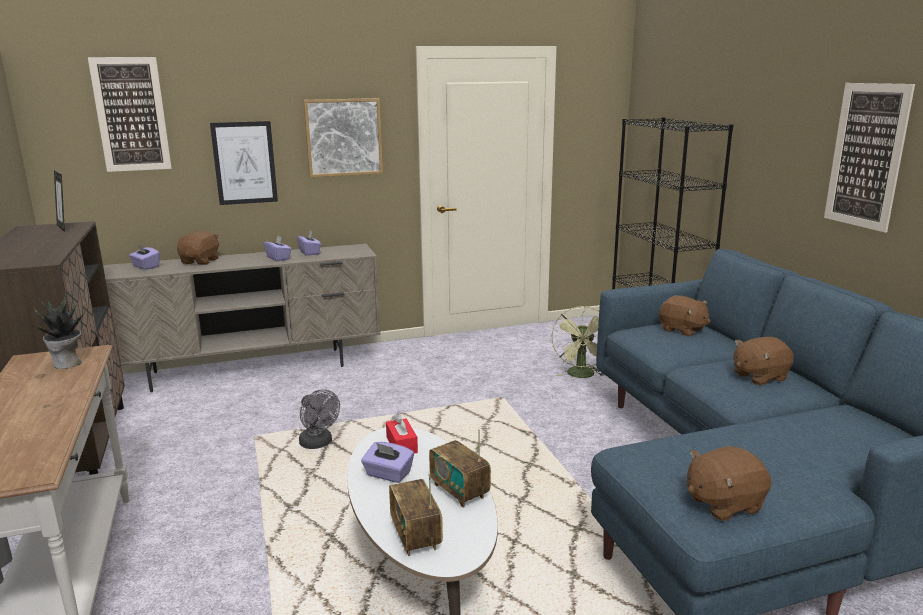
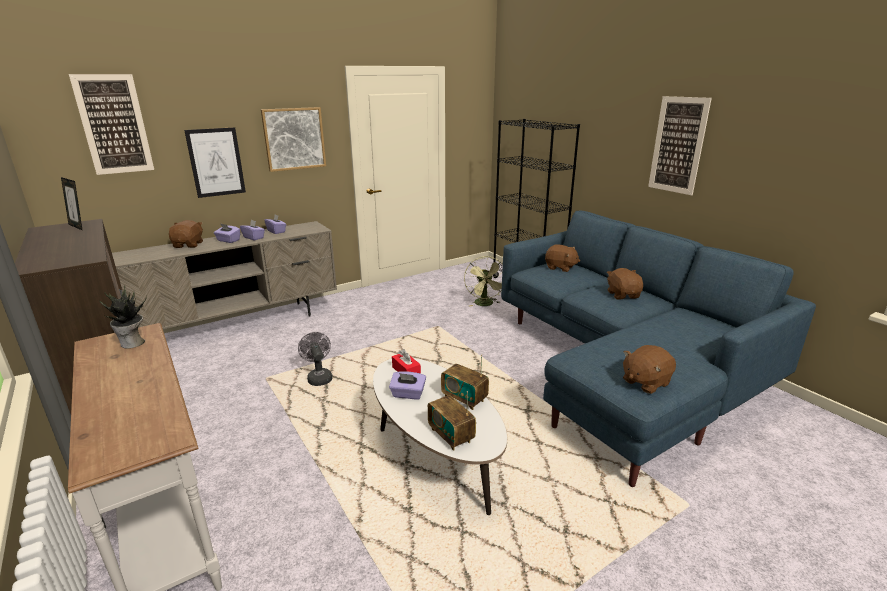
camera: 15 degrees left, 5 degrees up
(146, 266) = (142, 253): purple tissue box -> purple tissue box (228, 240)
(318, 444) = (319, 377): grey fan -> grey fan turned 150 degrees counterclockwise
(759, 376) = (623, 295): brown plush toy -> brown plush toy turned 120 degrees clockwise

